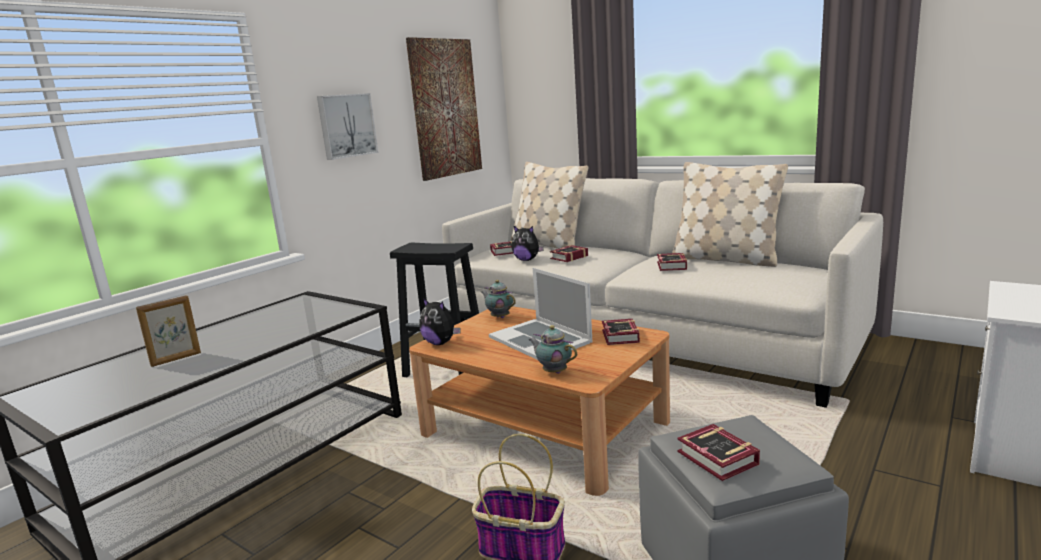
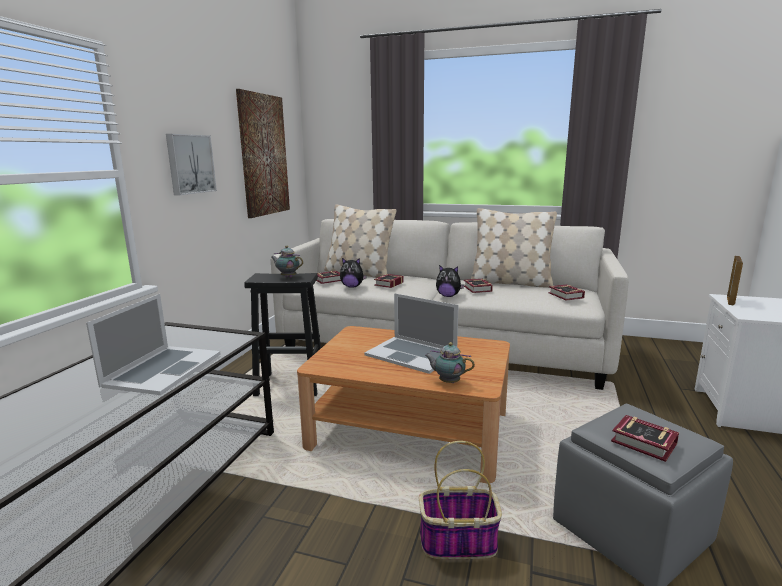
camera: 20 degrees left, 0 degrees up
(176, 359) = (67, 404): picture frame -> picture frame (730, 301)
(269, 335) = (163, 369): none -> laptop
(440, 343) = (324, 363): plush toy -> plush toy (448, 296)
(499, 317) = (358, 337): teapot -> teapot (287, 277)
(619, 337) = (474, 348): book -> book (566, 296)

